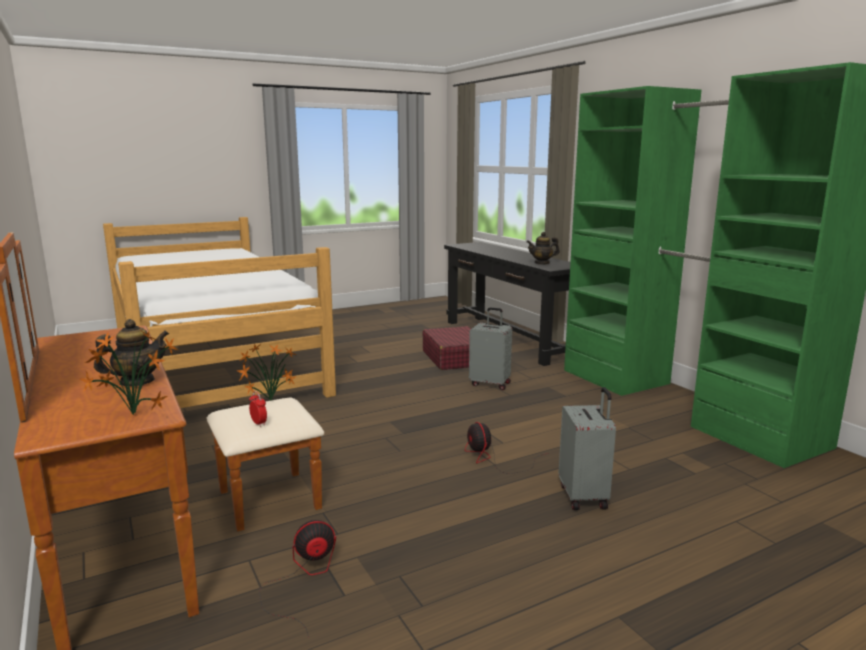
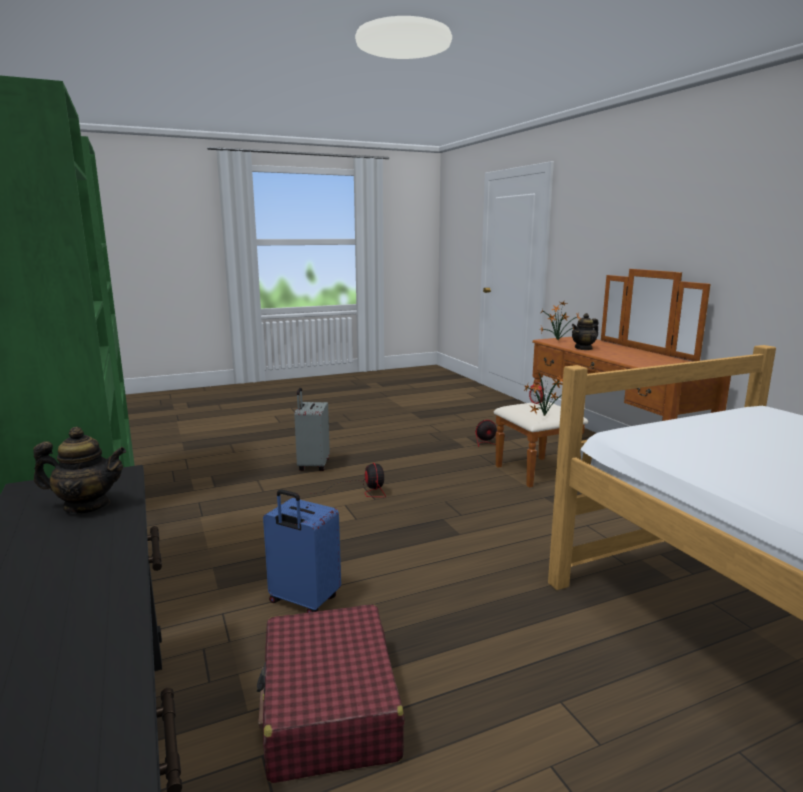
camera: 175 degrees left, 0 degrees up
(490, 384) = (303, 601): grey suitcase -> blue suitcase

